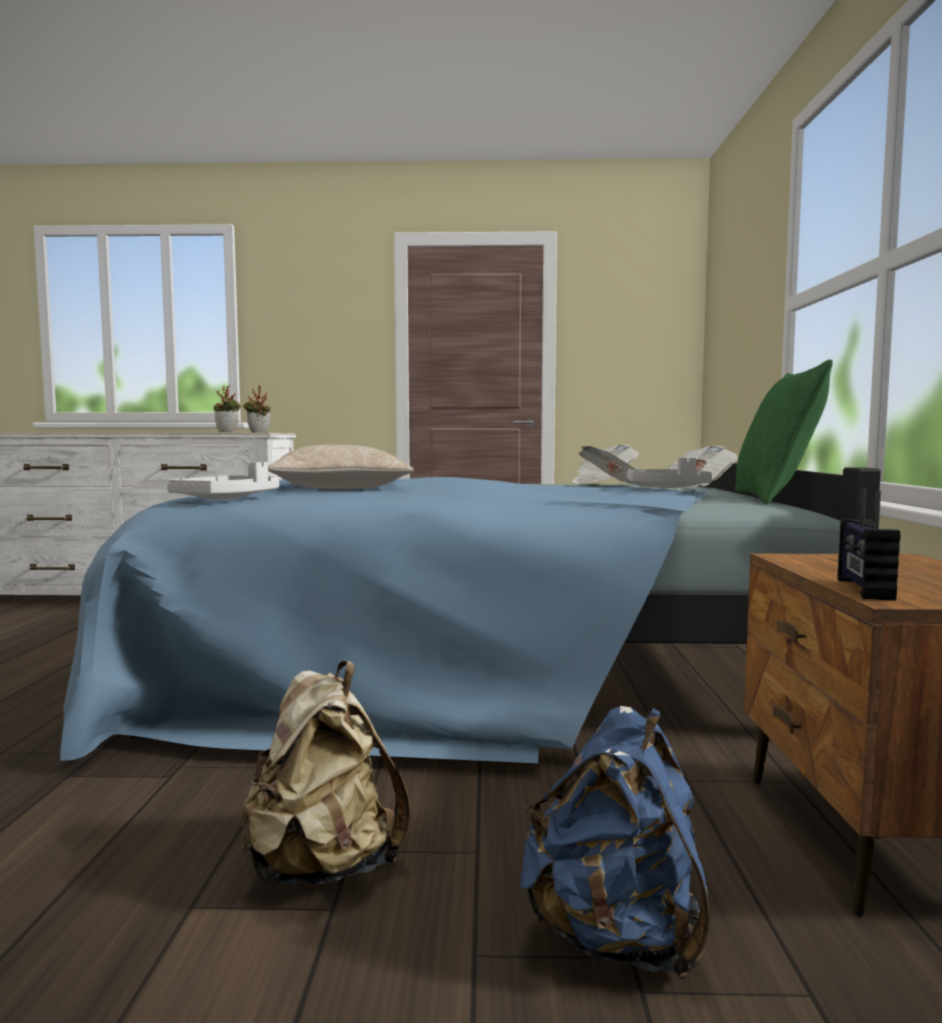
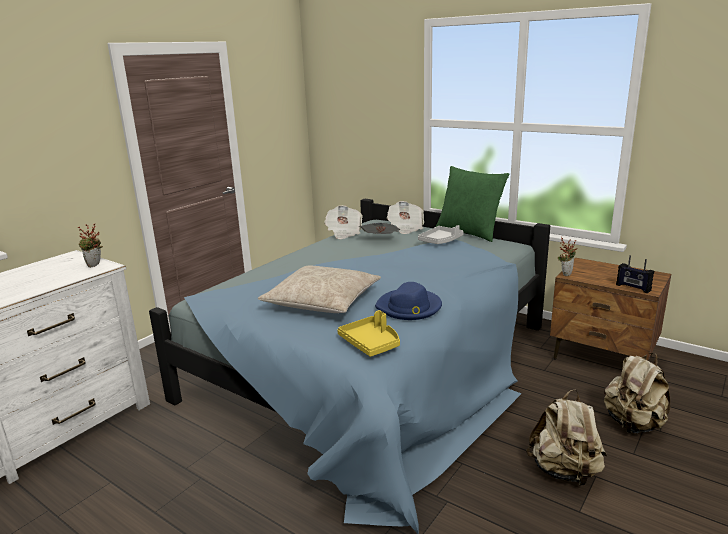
camera: 55 degrees left, 15 degrees up
(226, 498) = (371, 343): white tray -> yellow tray
(228, 432) = (82, 276): potted plant -> potted plant (565, 273)
(364, 497) = (409, 307): none -> blue hat
(617, 936) = (633, 424): blue backpack -> beige backpack

